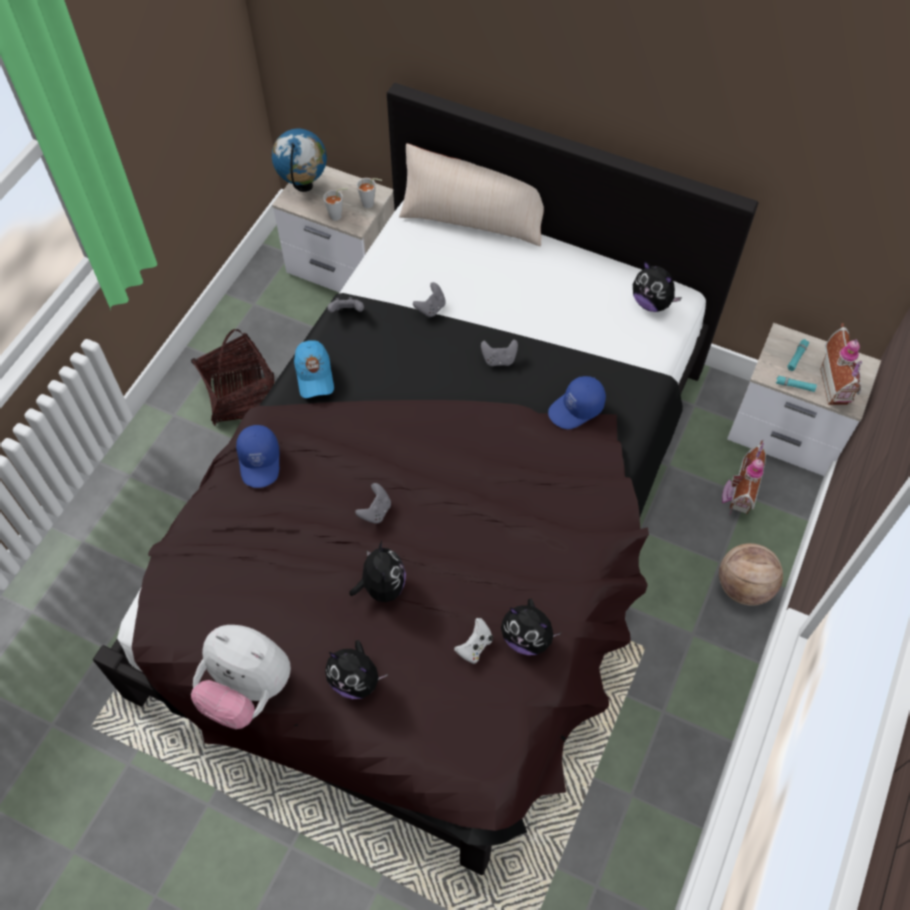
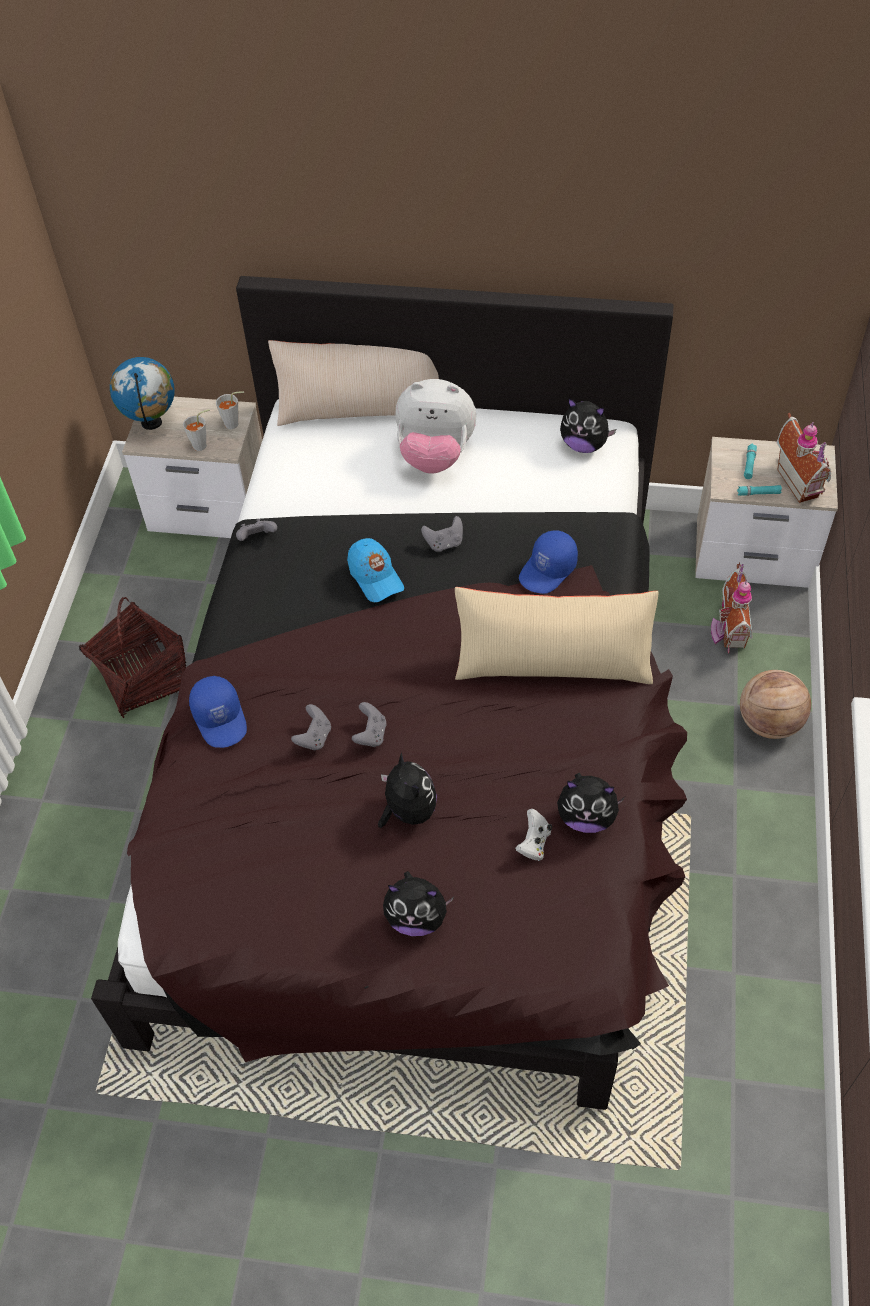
camera: 15 degrees left, 5 degrees down
(247, 689) = (297, 964): plush toy -> plush toy (435, 455)
(314, 375) = (246, 612): blue cap -> blue cap (375, 577)
(431, 308) = (349, 510): grey game controller -> grey game controller (314, 737)
(550, 492) = (553, 662): none -> beige pillow

